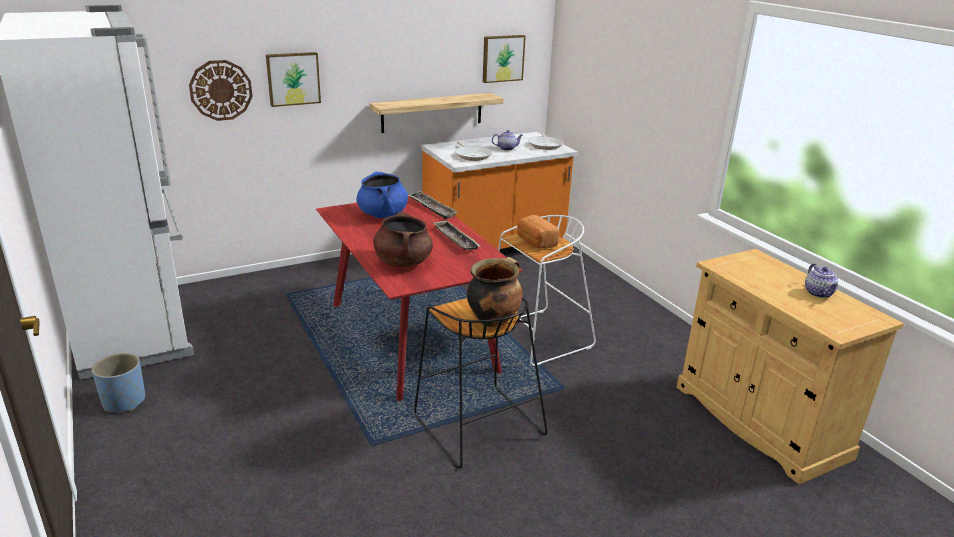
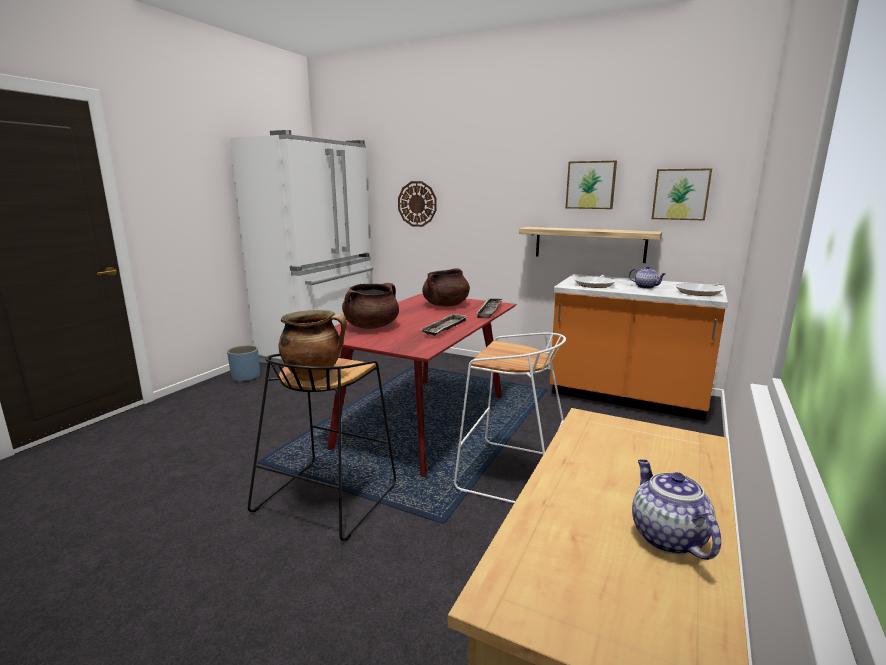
camera: 55 degrees right, 10 degrees down
(293, 78) = (466, 199): picture -> picture (591, 185)
(383, 214) = (445, 305): blue cooking pot -> brown cooking pot
(535, 242) = (507, 352): bread -> none
(819, 293) = (666, 536): teapot -> teapot turned 120 degrees clockwise

